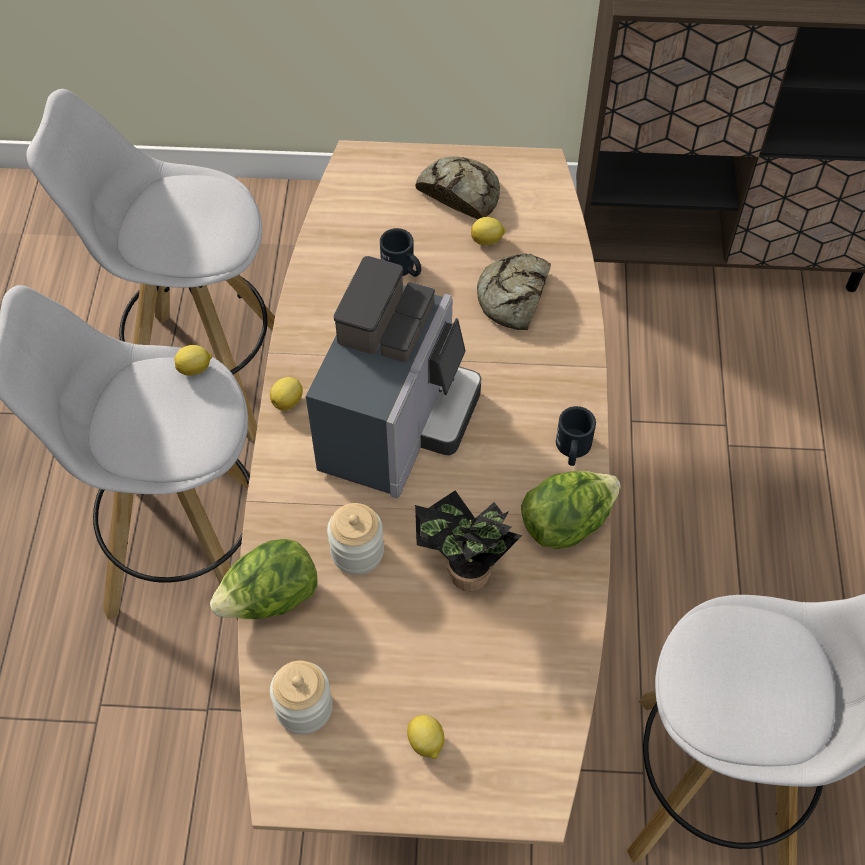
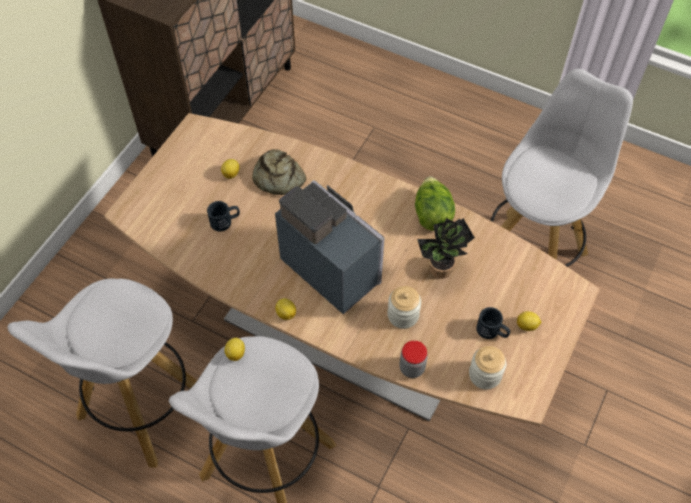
camera: 65 degrees left, 0 degrees up
(270, 598) = (412, 368): lettuce -> jar
(460, 192) = (187, 172): bread -> none
(572, 449) = (390, 193): black mug -> black mug (492, 331)

